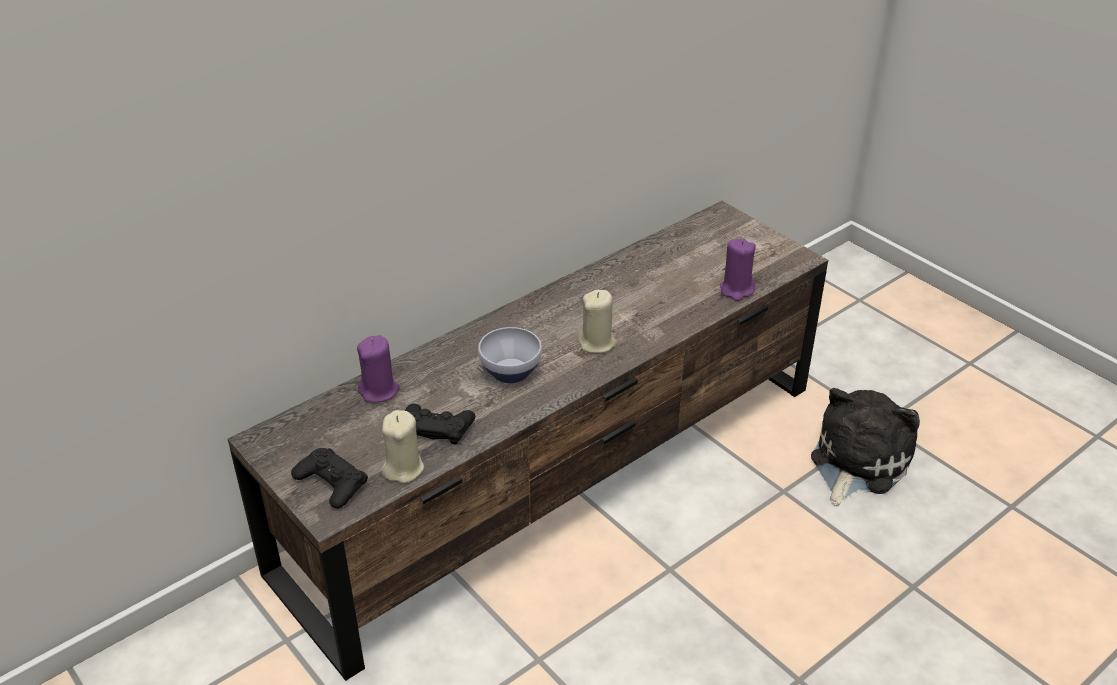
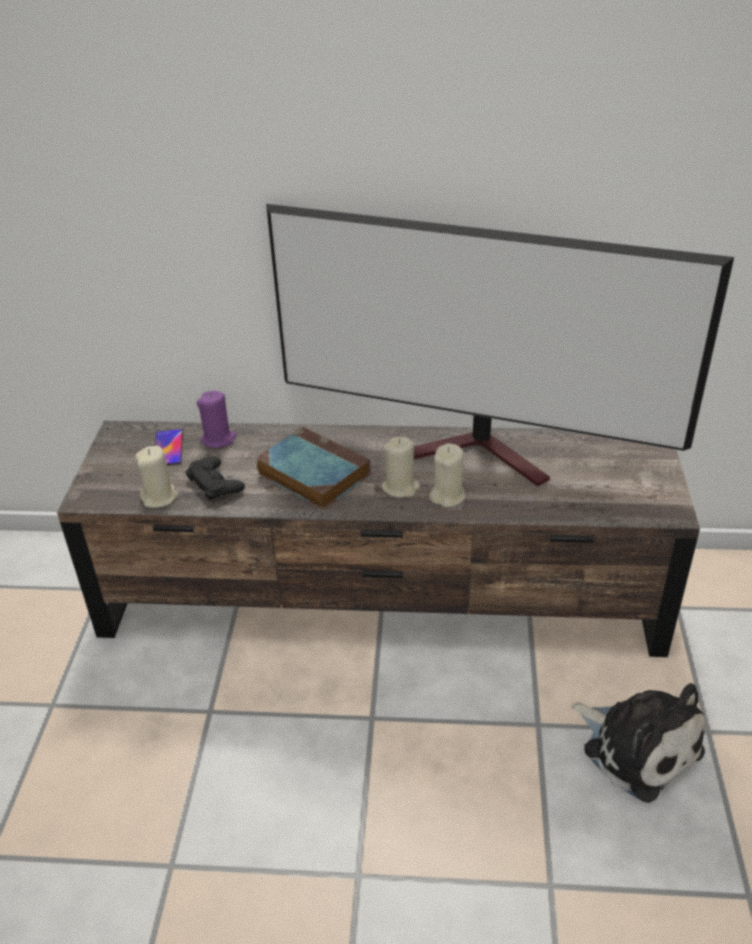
camera: 45 degrees right, 0 degrees up
(331, 483) = (112, 480): black game controller -> none
(342, 424) = (168, 448): none -> phone
(509, 372) = (311, 473): bowl -> book
(619, 284) = (481, 454): none -> television
(640, 329) = (447, 496): none -> beige candle
(736, 290) = (572, 508): purple candle -> none
(856, 461) = (637, 746): plush toy -> plush toy turned 60 degrees clockwise

